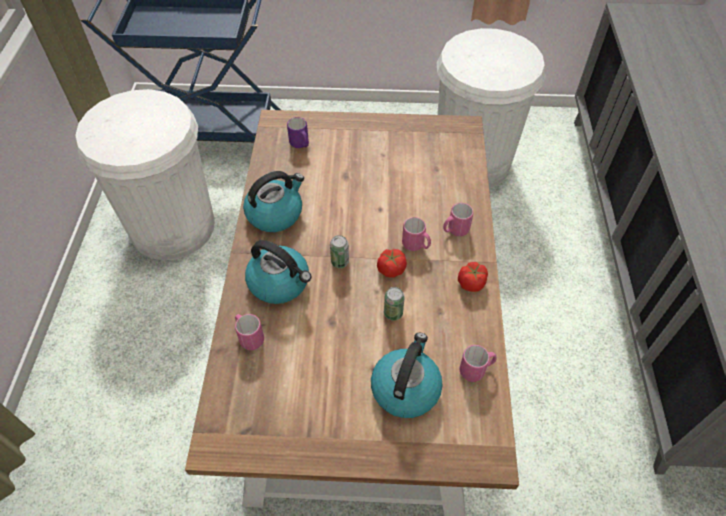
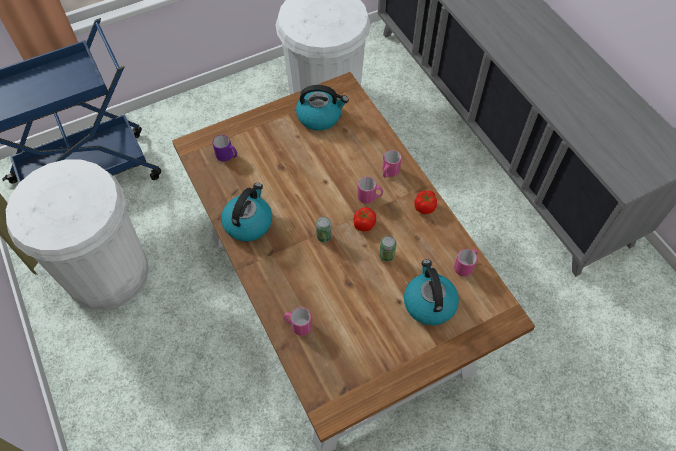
camera: 30 degrees left, 5 degrees up
(280, 282) = (291, 274): kettle -> kettle (320, 116)

